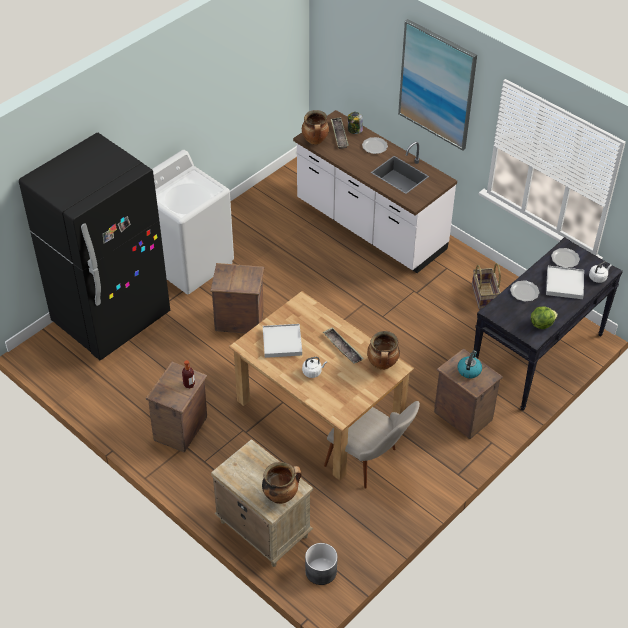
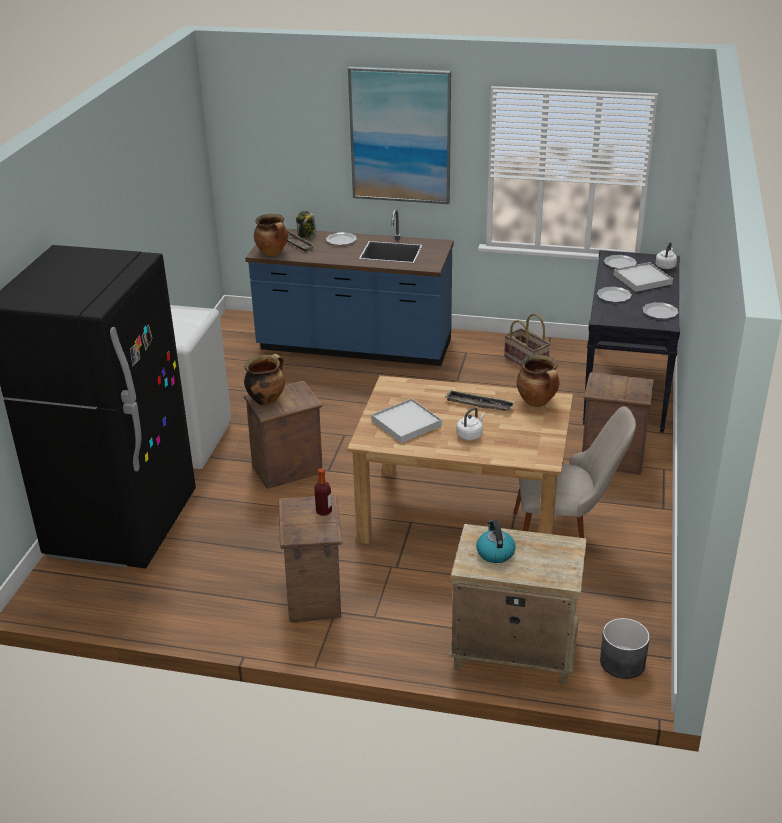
camera: 30 degrees left, 15 degrees down
(281, 495) = (560, 560): cooking pot -> cooking pot (266, 399)
(370, 227) = (354, 347): white counter -> blue counter
(469, 370) = (617, 385): kettle -> kettle (495, 552)
(541, 324) = (659, 312): lettuce -> plate

